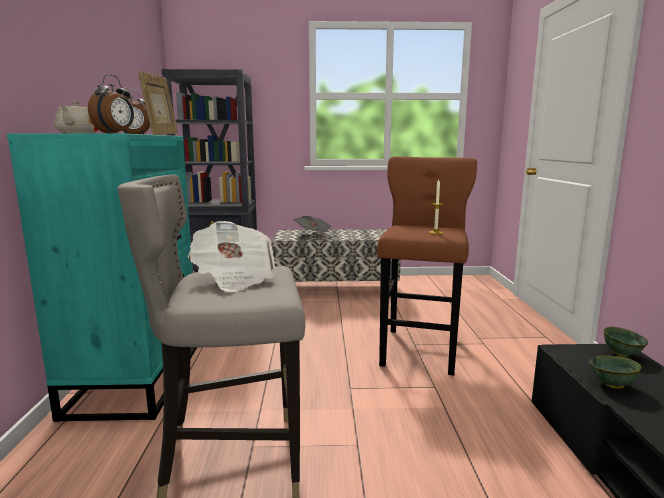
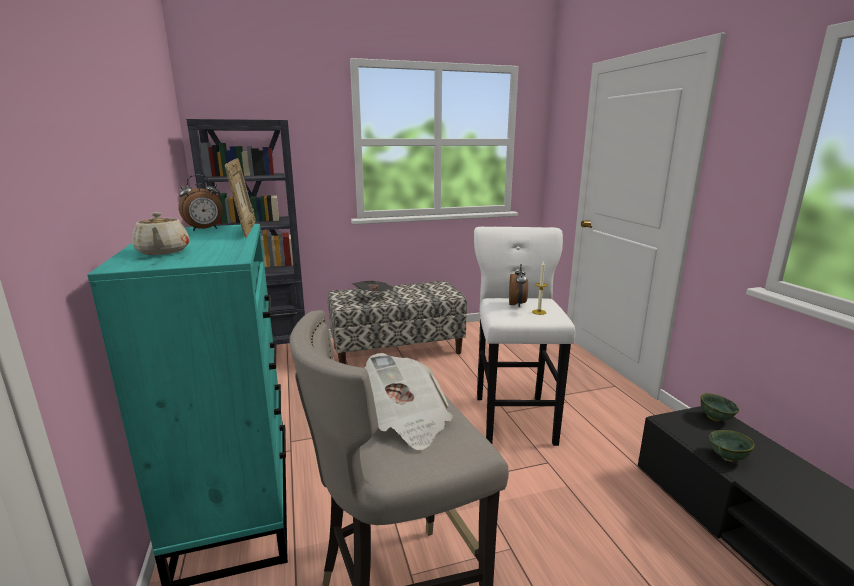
camera: 15 degrees left, 5 degrees up
(116, 133) = (221, 253): alarm clock -> alarm clock (517, 304)
(420, 348) = (514, 416): brown stool -> white stool

